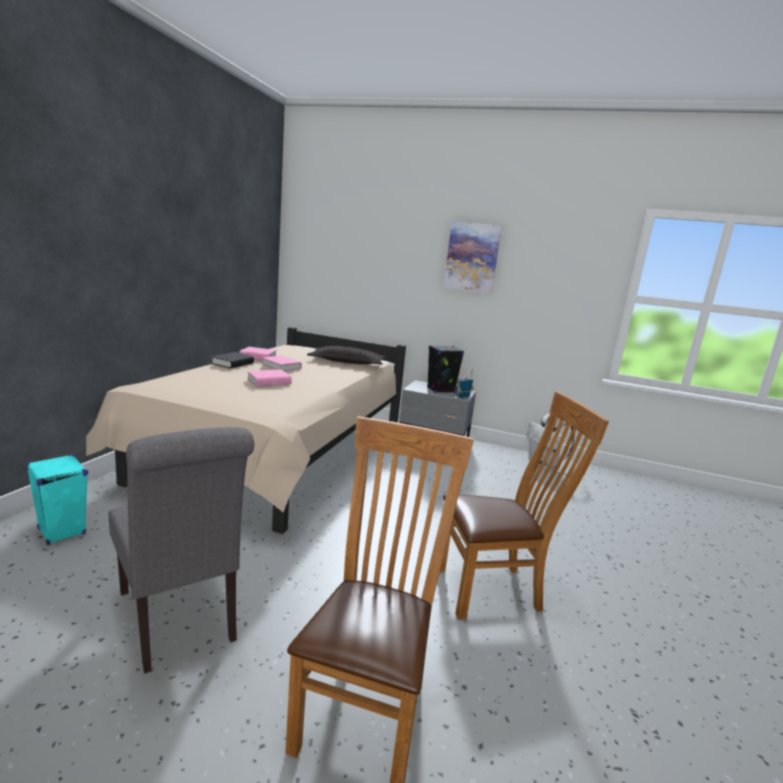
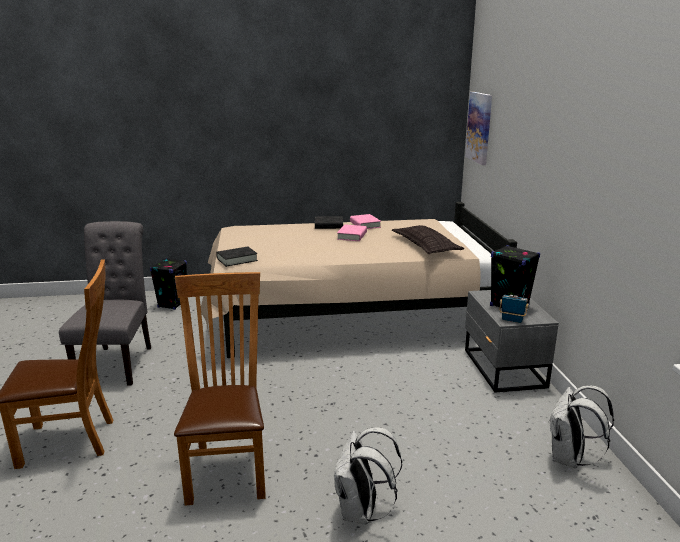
camera: 65 degrees right, 5 degrees up
(61, 531) = (172, 304): turquoise speaker -> black speaker
(180, 620) = (118, 362): grey chair -> grey chair turned 150 degrees clockwise
(265, 409) = (237, 259): none -> black book
(269, 382) = (302, 244): pink book -> none
(472, 257) = (573, 133): picture -> picture (479, 127)
(494, 590) = (228, 467): brown chair -> brown chair turned 150 degrees counterclockwise
(576, 546) = (361, 512): none -> white backpack

